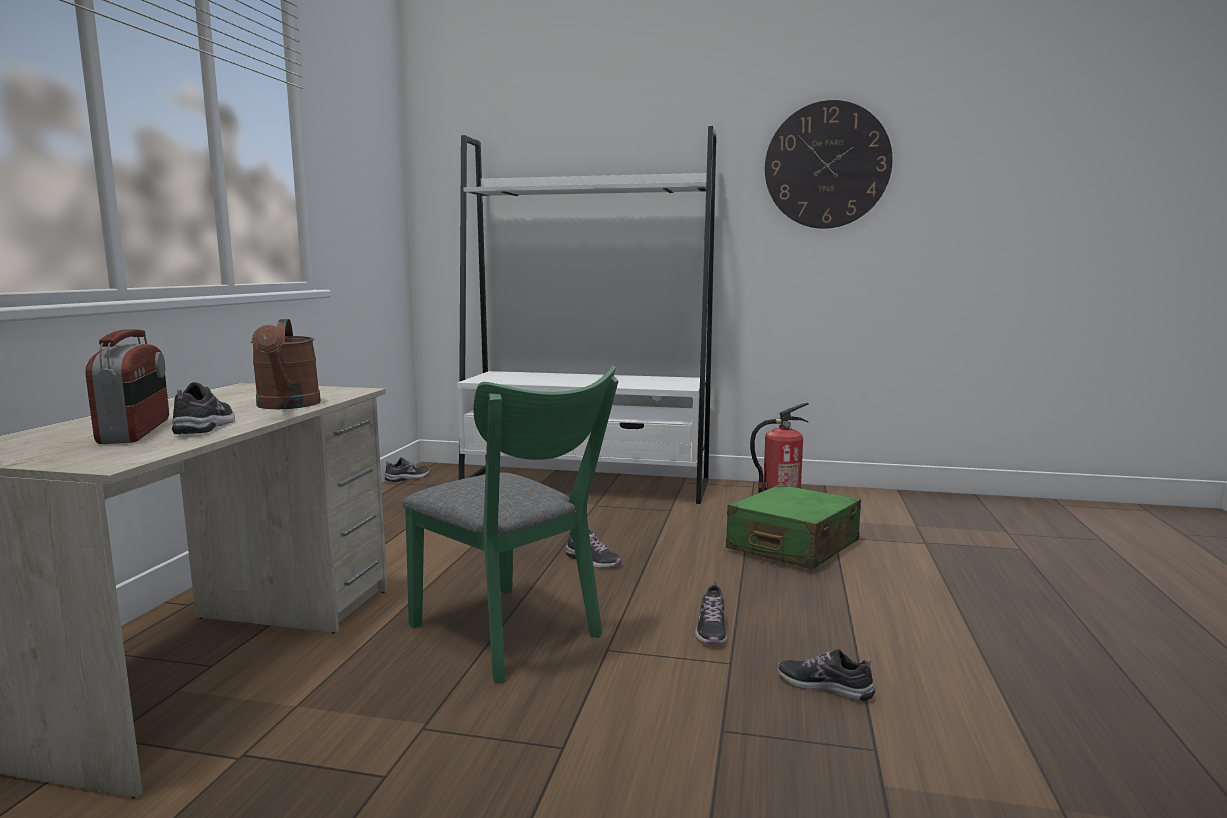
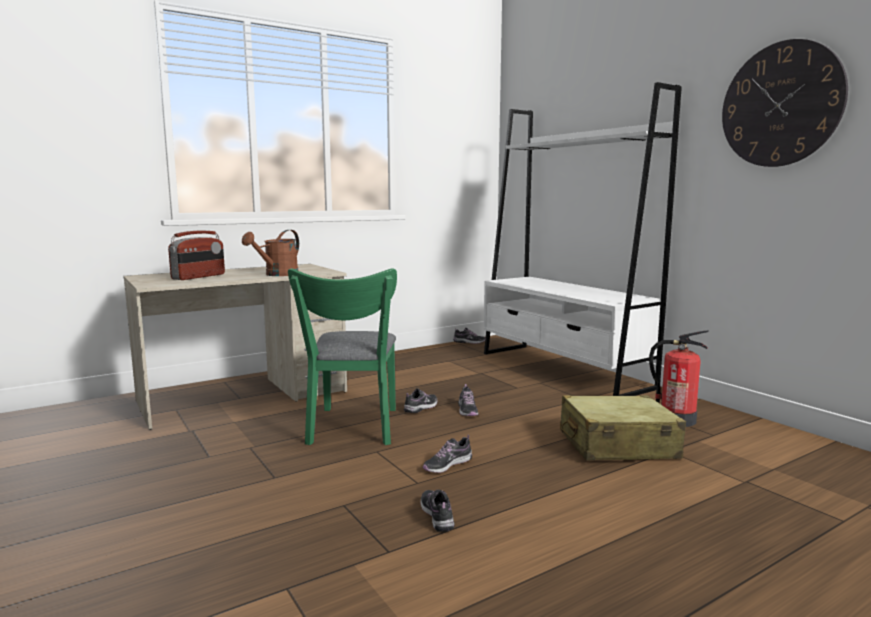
camera: 45 degrees right, 0 degrees up
(206, 426) = (221, 278): shoe -> shoe (421, 407)
(792, 546) = (617, 445): green suitcase -> beige suitcase

